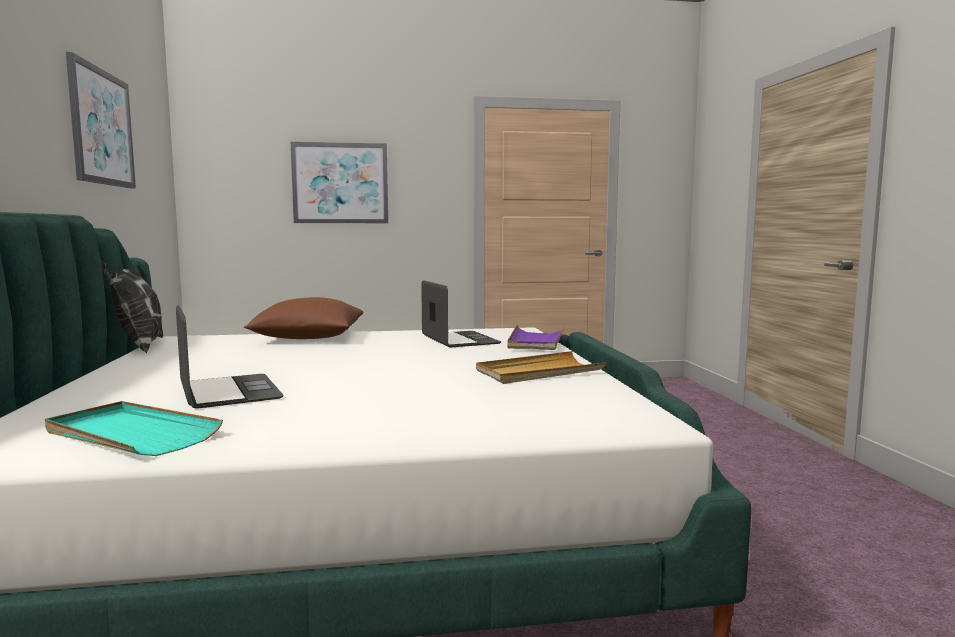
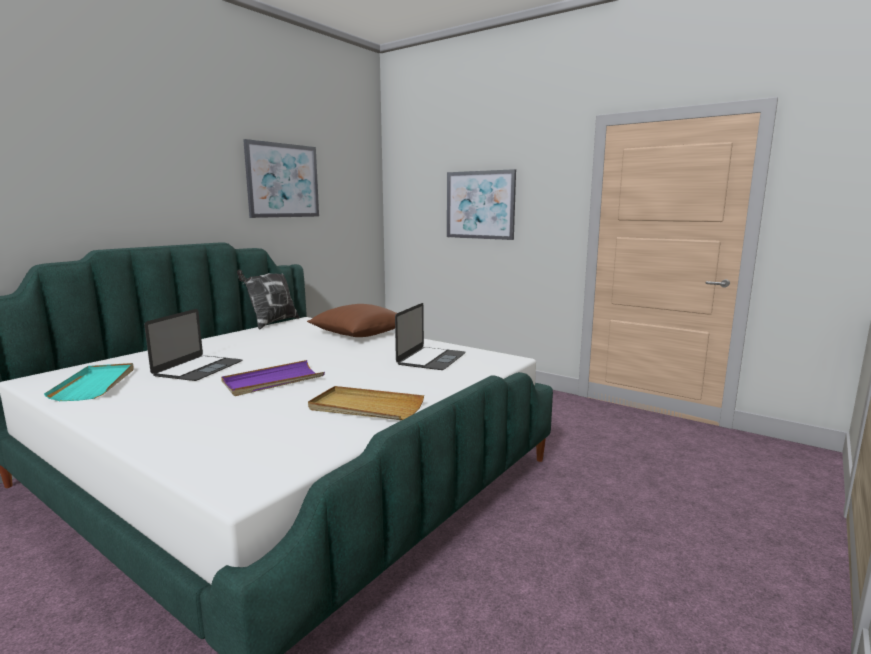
camera: 45 degrees right, 5 degrees up
(536, 341) = (466, 375): purple tray -> purple tray (273, 381)

